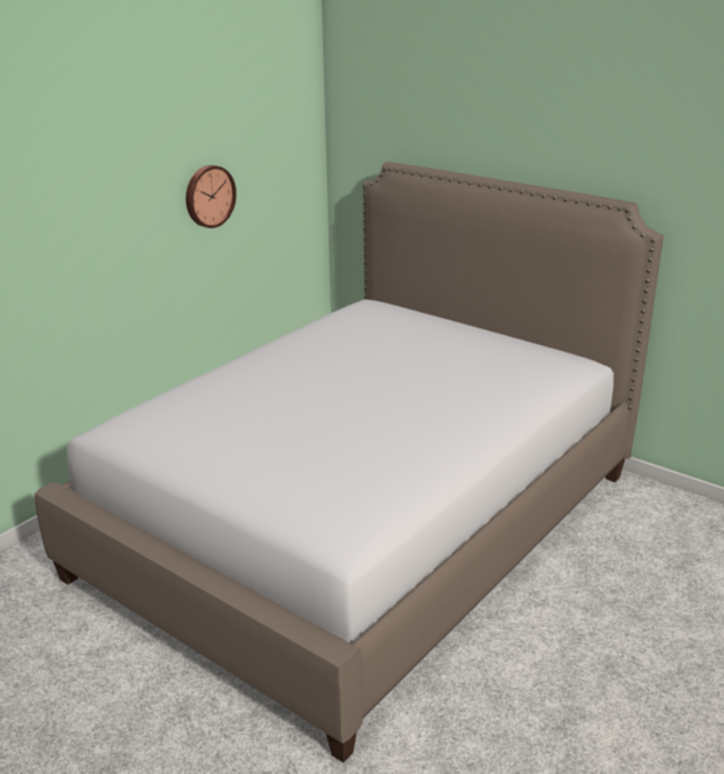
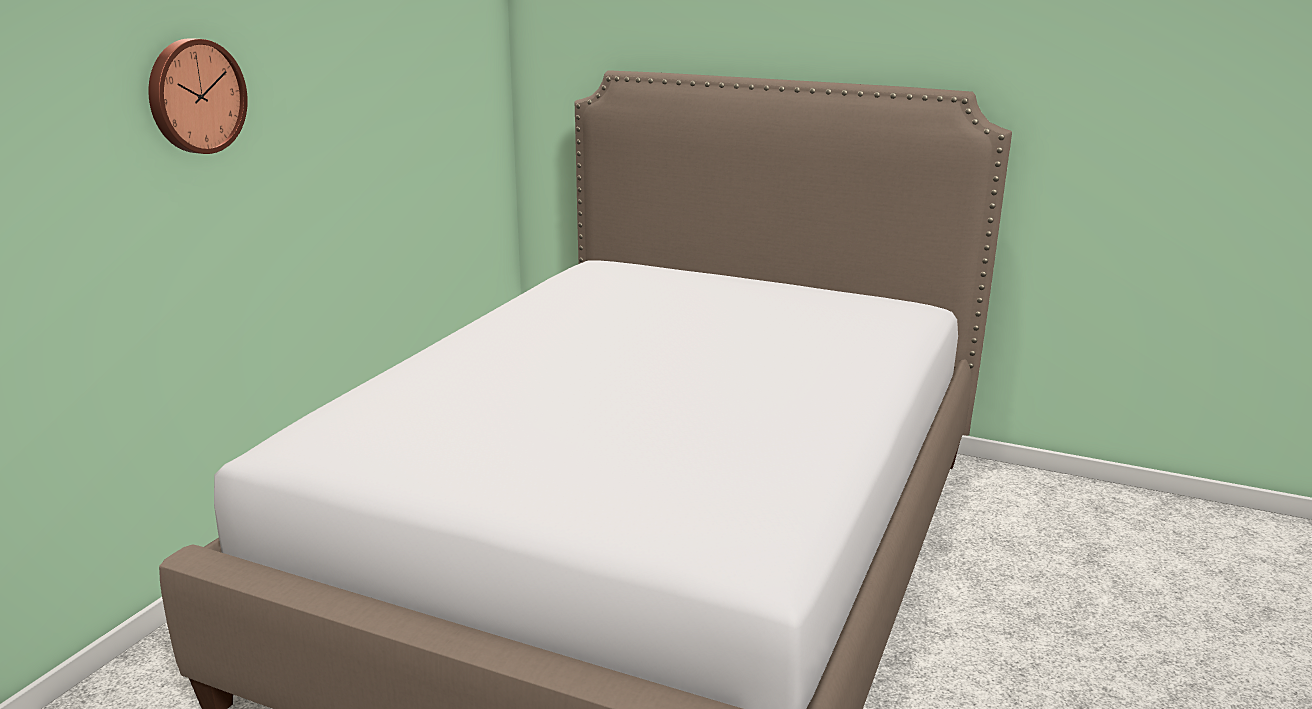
camera: 15 degrees left, 5 degrees down
(208, 196) = (374, 112): wall clock -> wall clock (194, 96)

